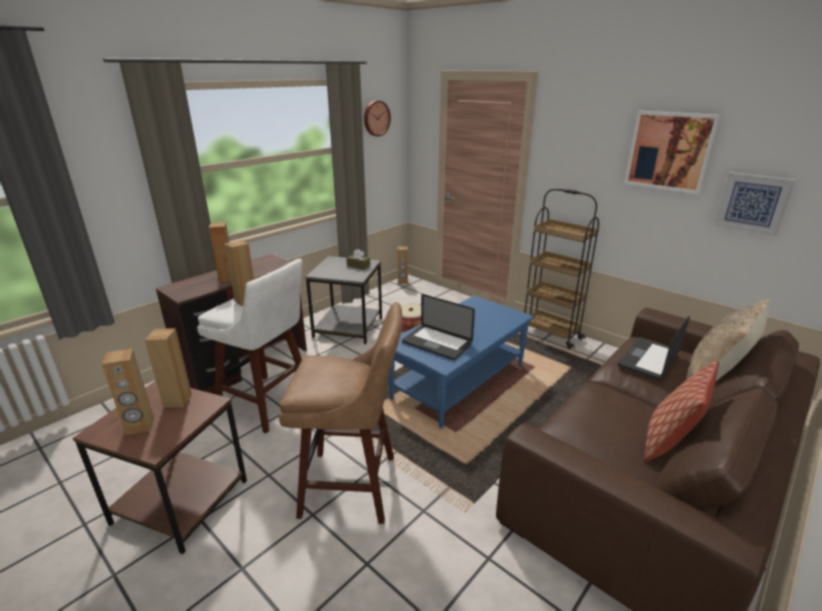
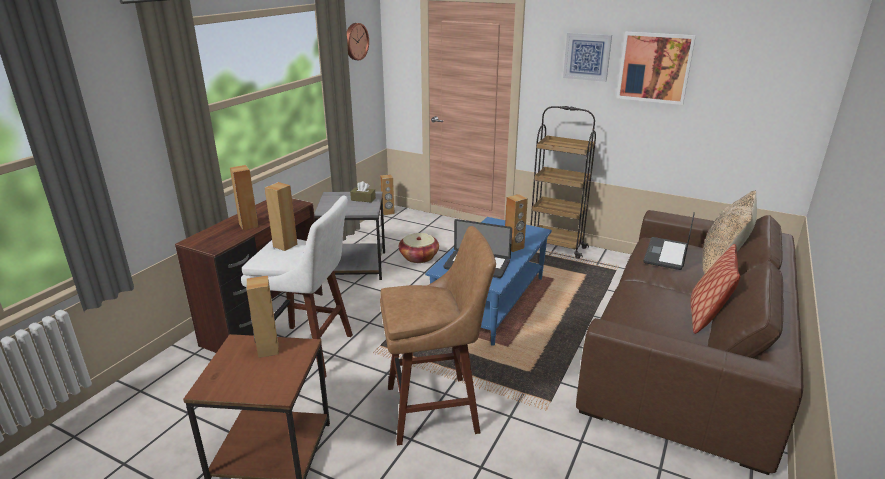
camera: 15 degrees left, 0 degrees up
(140, 426) = (247, 377): brown speaker -> brown speaker (514, 247)
(752, 203) = (727, 110): picture -> picture (587, 56)

